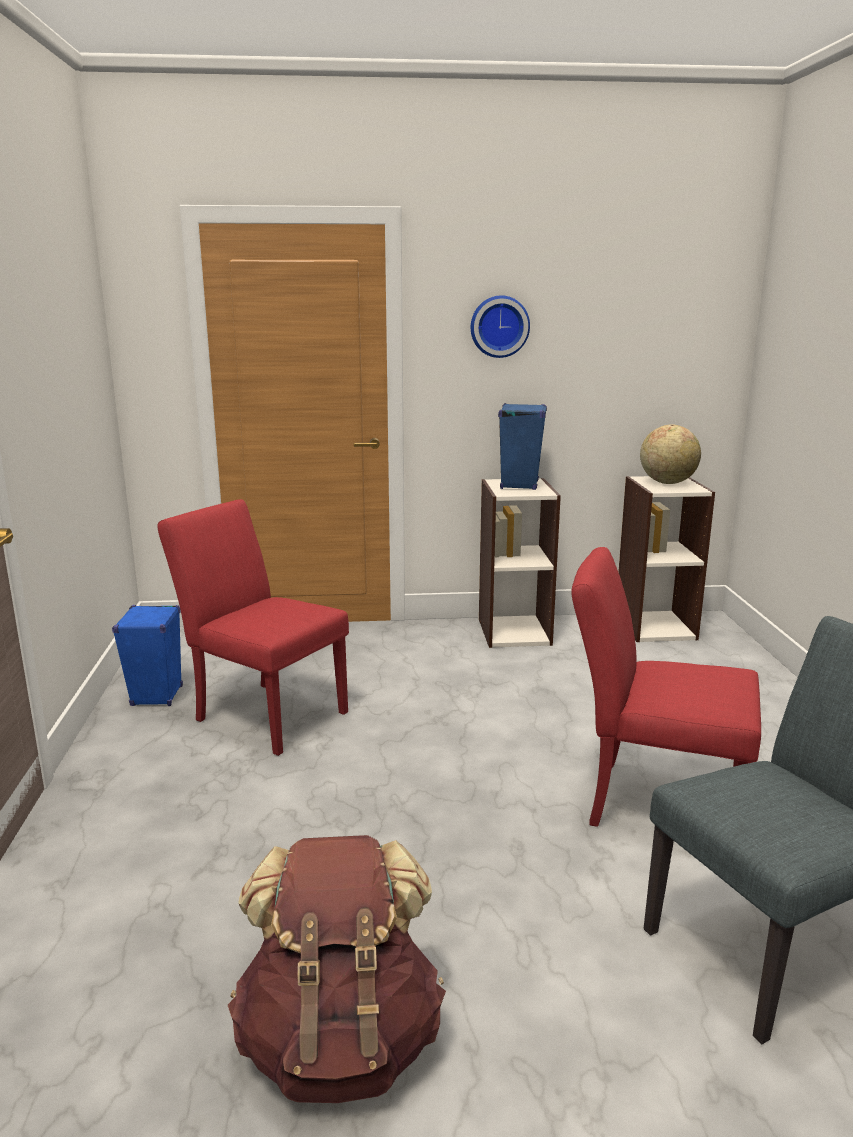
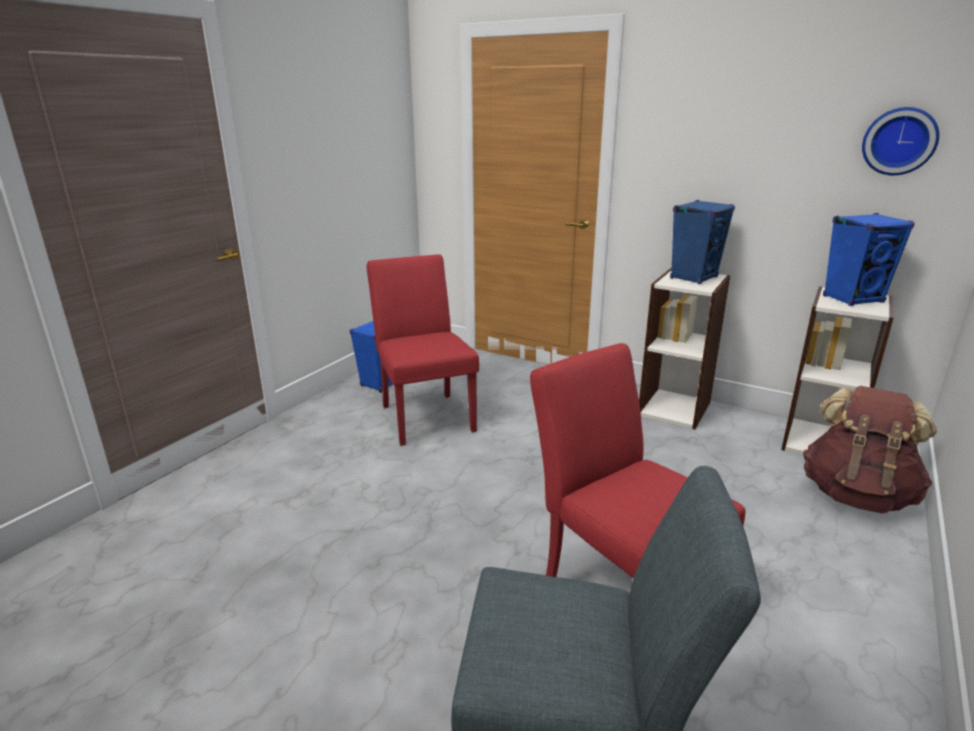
camera: 35 degrees right, 5 degrees up
(340, 1041) = (223, 642): brown backpack -> brown backpack (856, 495)
(499, 326) = (703, 126): wall clock -> wall clock (899, 141)
(667, 483) = (853, 299): globe -> blue speaker

